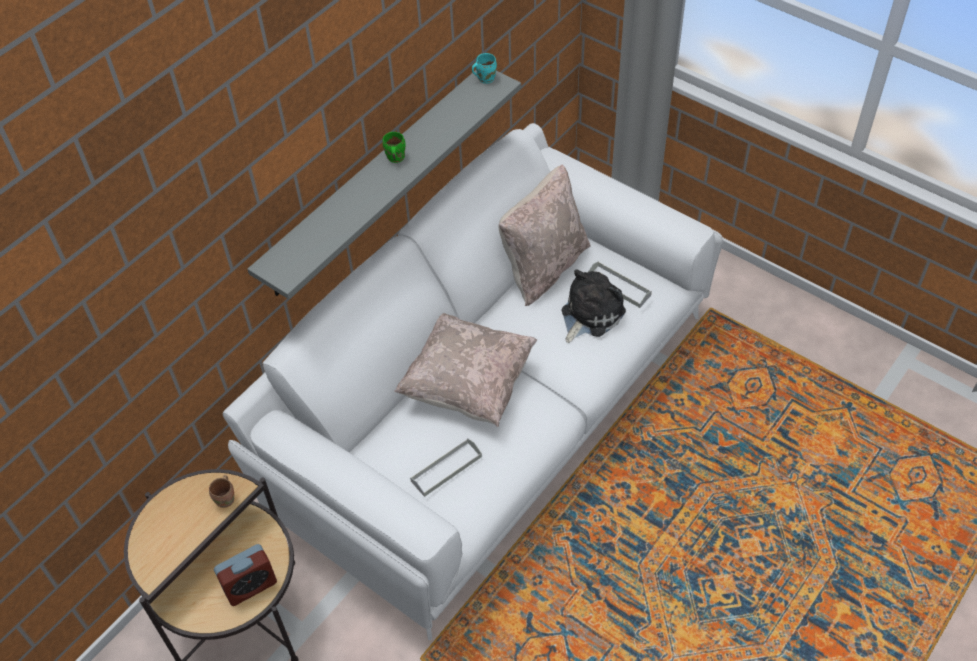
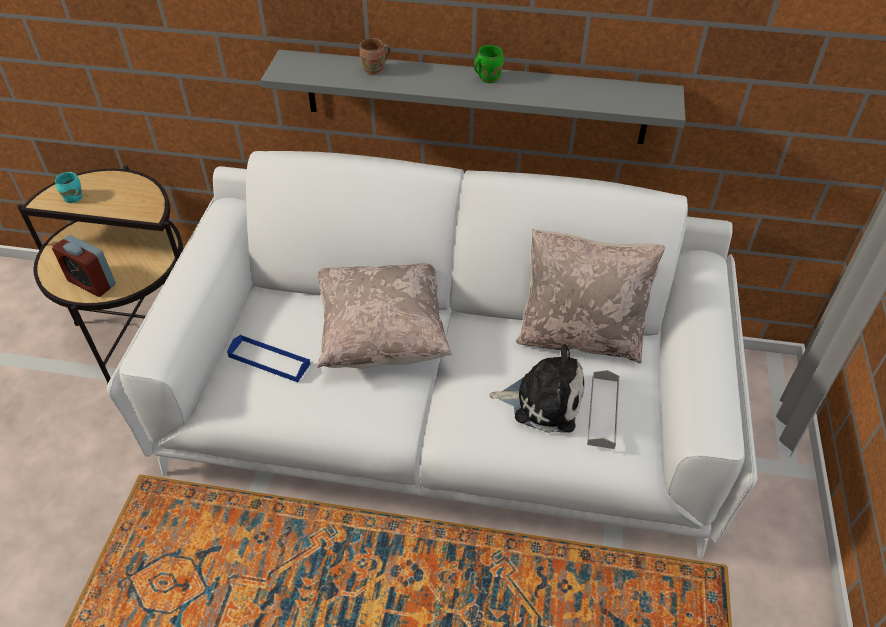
camera: 60 degrees right, 5 degrees down
(226, 499) = (136, 210): brown mug -> brown mug (375, 71)
(446, 469) = (269, 360): grey tray -> blue tray
(485, 78) = (663, 93): turquoise mug -> turquoise mug (74, 197)

